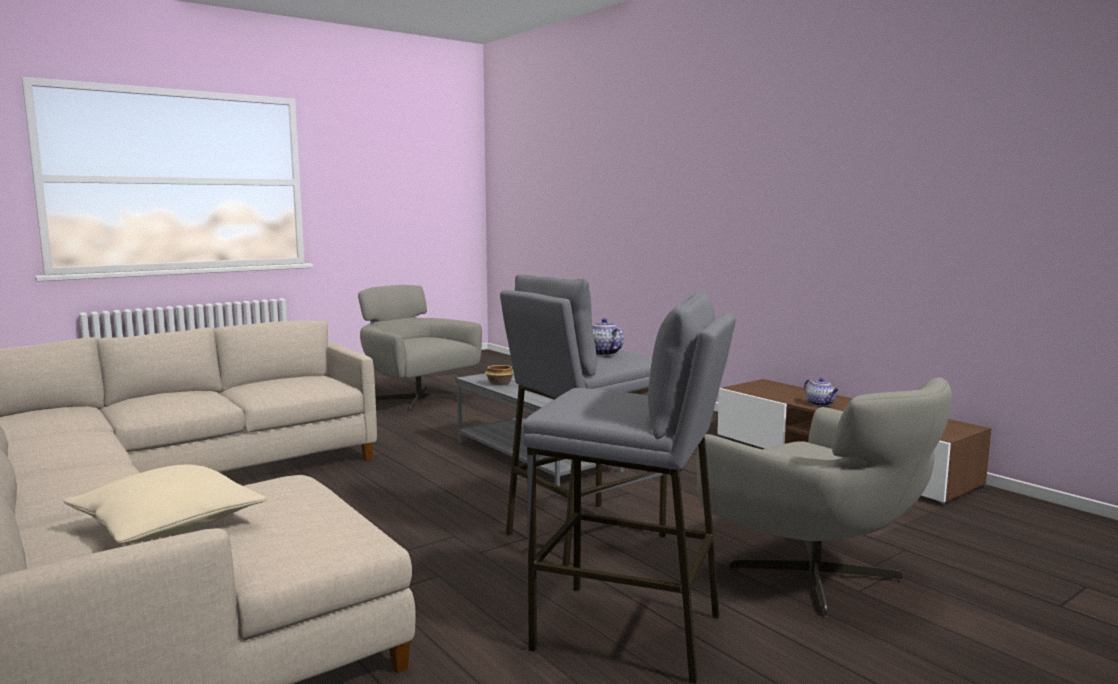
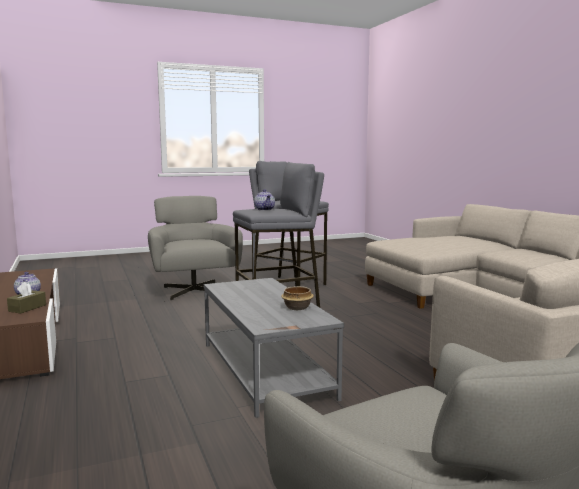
camera: 165 degrees left, 0 degrees up
(168, 525) = (450, 240): beige pillow -> none
(771, 393) = (27, 308): none -> brown tissue box

